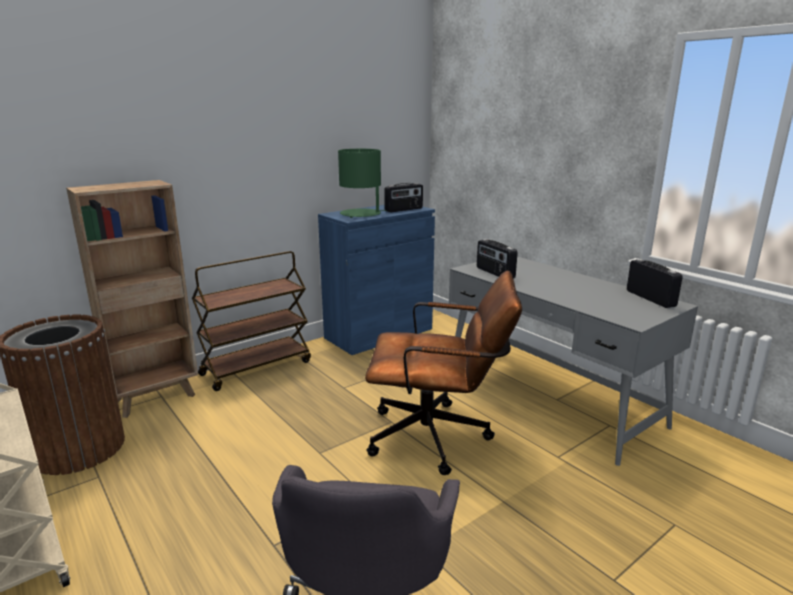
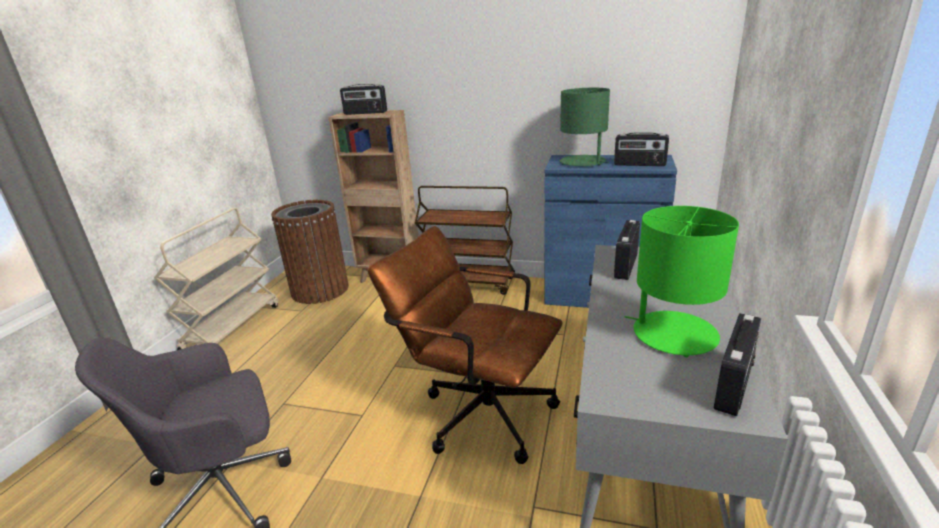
camera: 55 degrees right, 5 degrees up
(120, 186) = (365, 113): none -> radio
(439, 437) = (477, 411): brown office chair -> brown office chair turned 150 degrees clockwise
(590, 291) = (673, 334): none -> green table lamp

